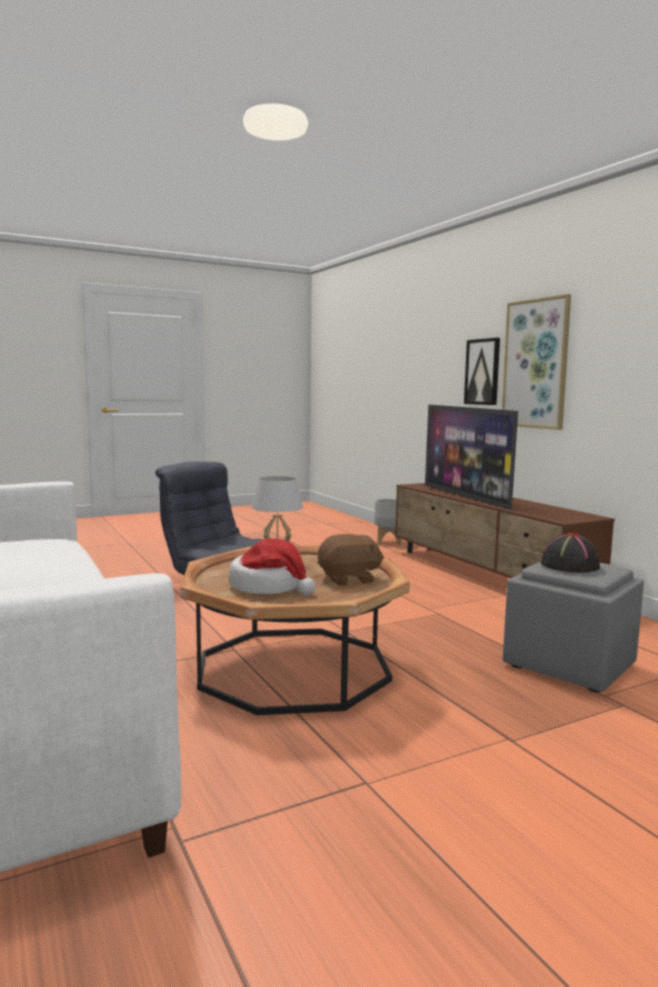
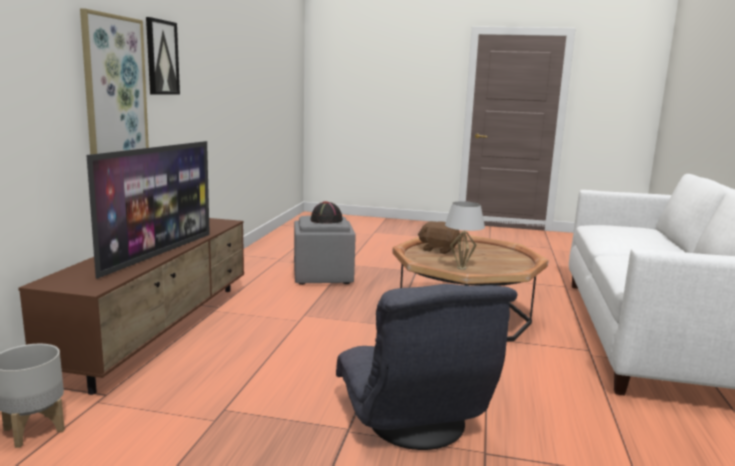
camera: 140 degrees left, 5 degrees up
(269, 586) = (491, 256): hat -> none
(482, 372) = (51, 98): picture -> picture (161, 57)

